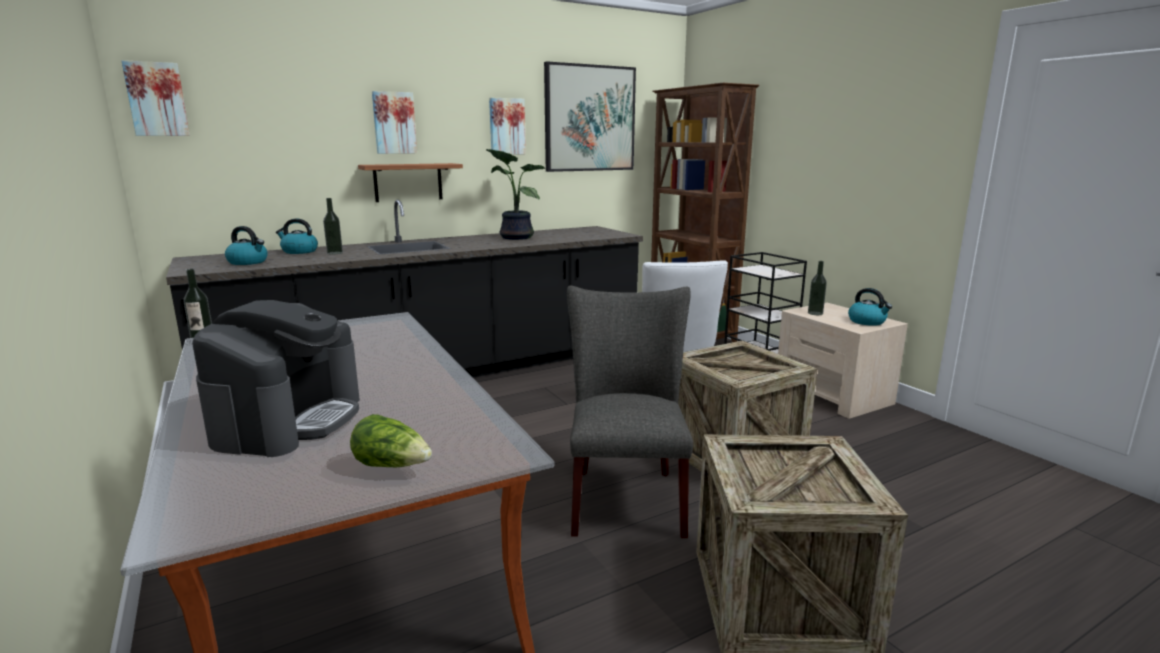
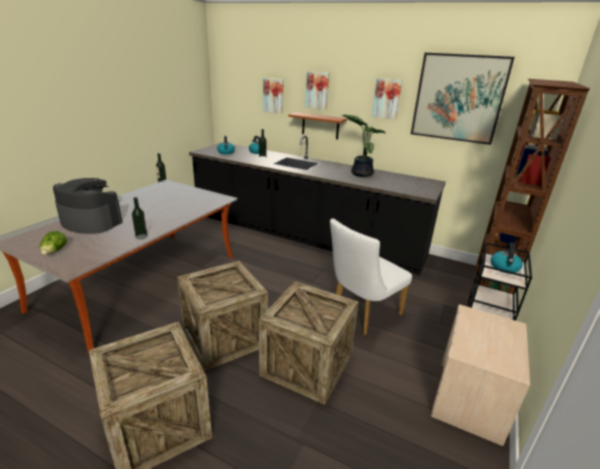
camera: 55 degrees right, 10 degrees up
(157, 99) = (223, 72): picture -> picture (273, 95)
(289, 420) = (91, 222): coffee machine -> coffee machine turned 135 degrees counterclockwise
(625, 496) = (224, 337): grey chair -> crate
(815, 313) = (475, 322): bottle -> bottle (141, 236)
(867, 321) = (493, 356): kettle -> kettle (504, 268)

